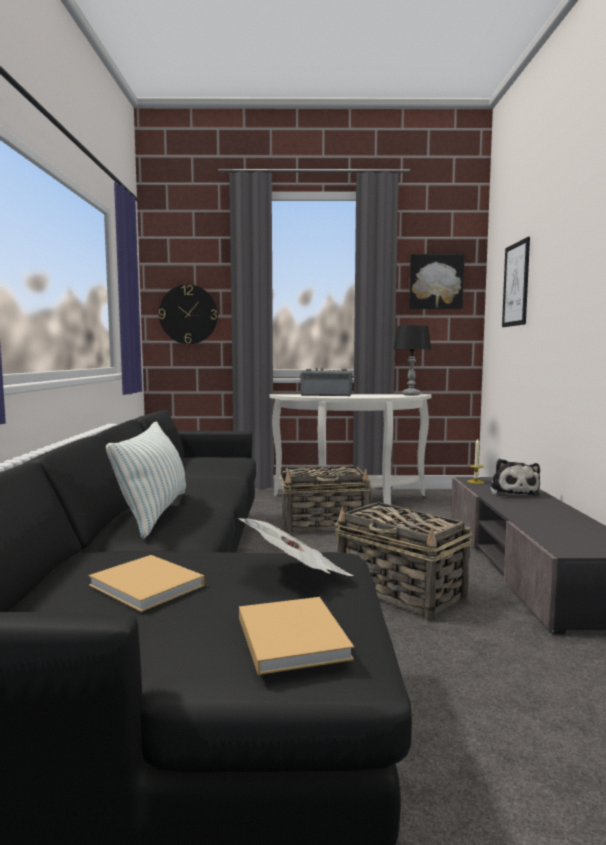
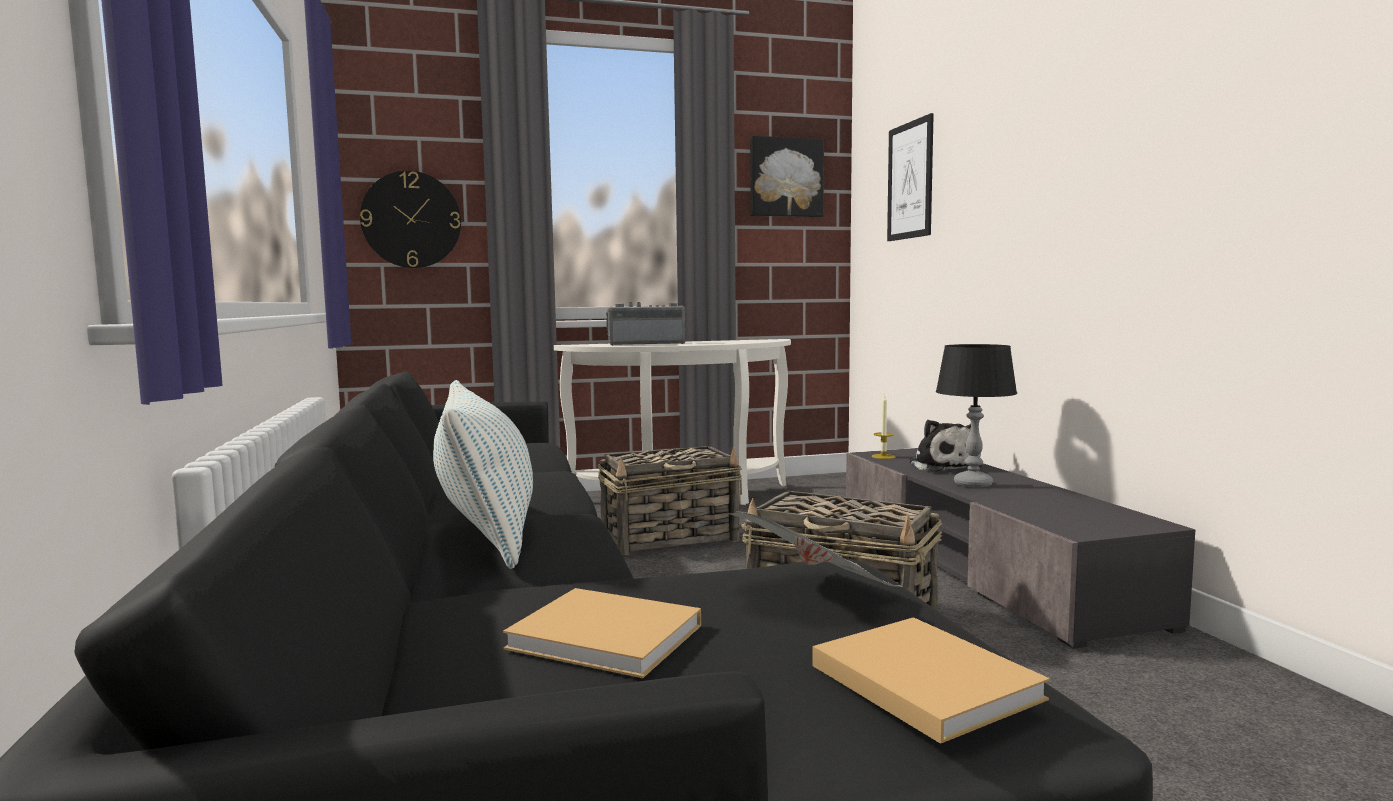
camera: 15 degrees left, 0 degrees up
(410, 394) = (764, 340): black table lamp -> black table lamp (972, 484)

